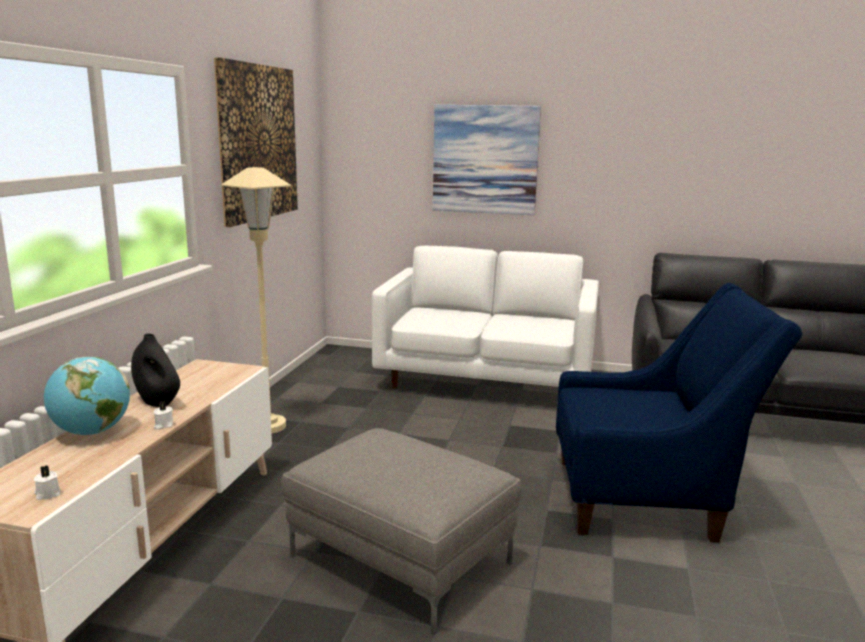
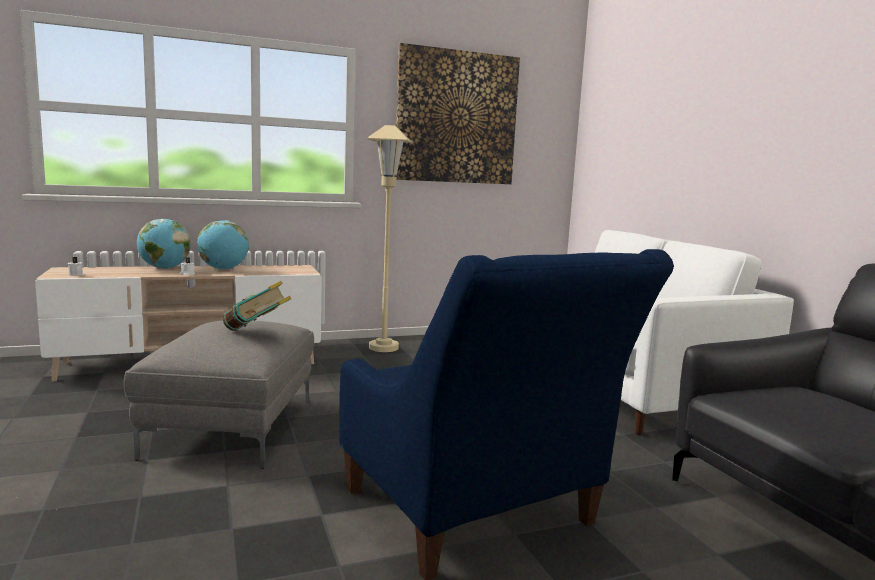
camera: 55 degrees right, 5 degrees down
(158, 402) = (223, 269): black vase -> globe
(422, 448) = (256, 333): none -> book
(485, 160) = (691, 136): picture -> none

